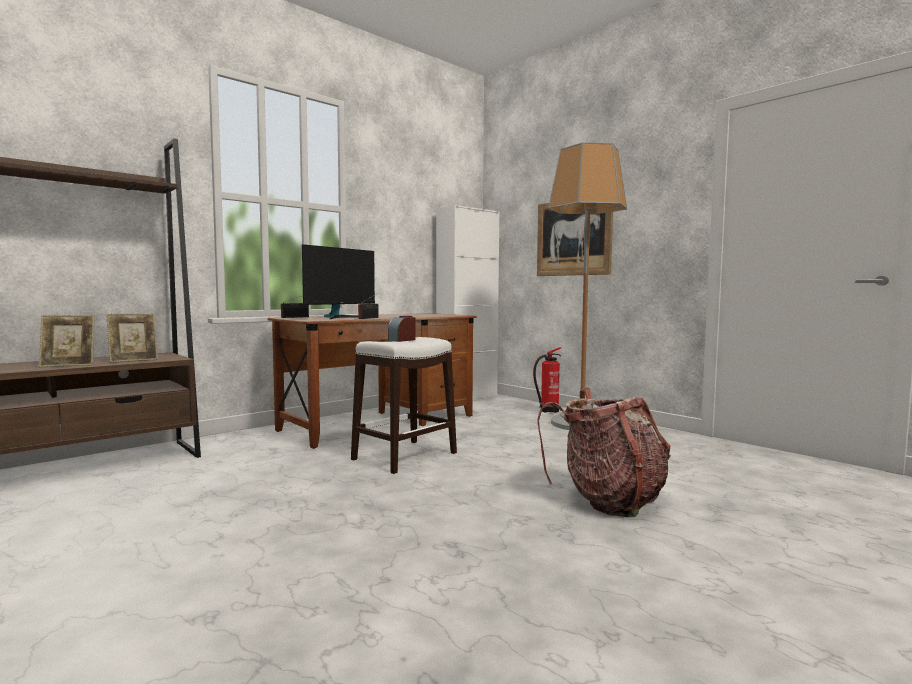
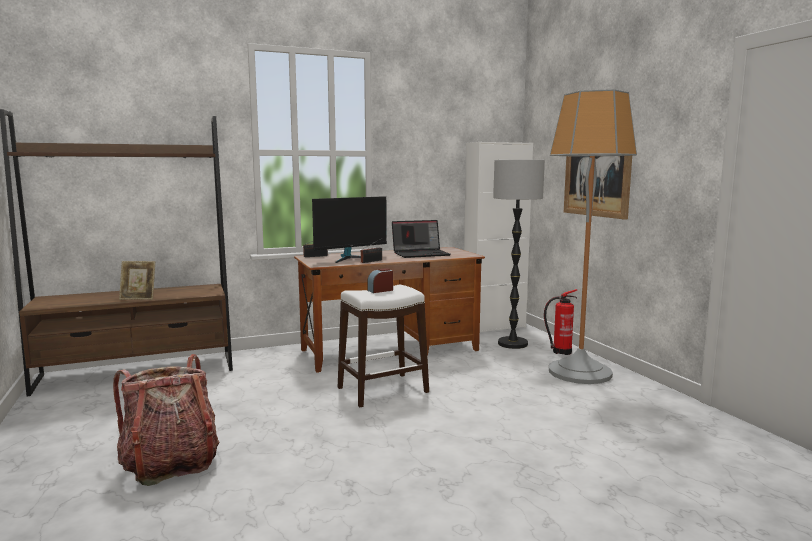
camera: 20 degrees right, 5 degrees up
(133, 360) = (184, 294): picture frame -> none
(410, 315) = (421, 254): none -> laptop
(498, 408) = (513, 344): none -> floor lamp
(609, 500) = (519, 463): backpack -> backpack (170, 464)

